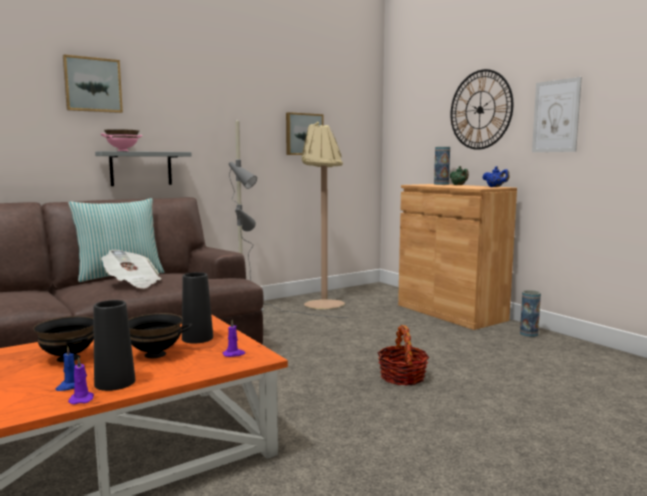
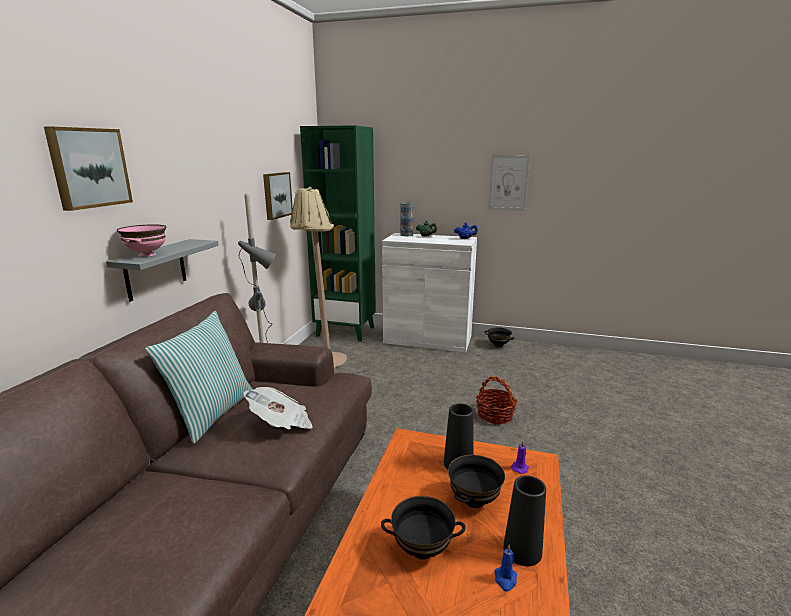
camera: 40 degrees left, 10 degrees up
(82, 399) = (546, 585): purple candle -> none
(380, 291) = (346, 331): none -> green bookcase
(451, 312) = (427, 339): brown cabinet -> white cabinet
(480, 110) = (437, 171): wall clock -> none
(528, 334) = (498, 345): vase -> black bowl

